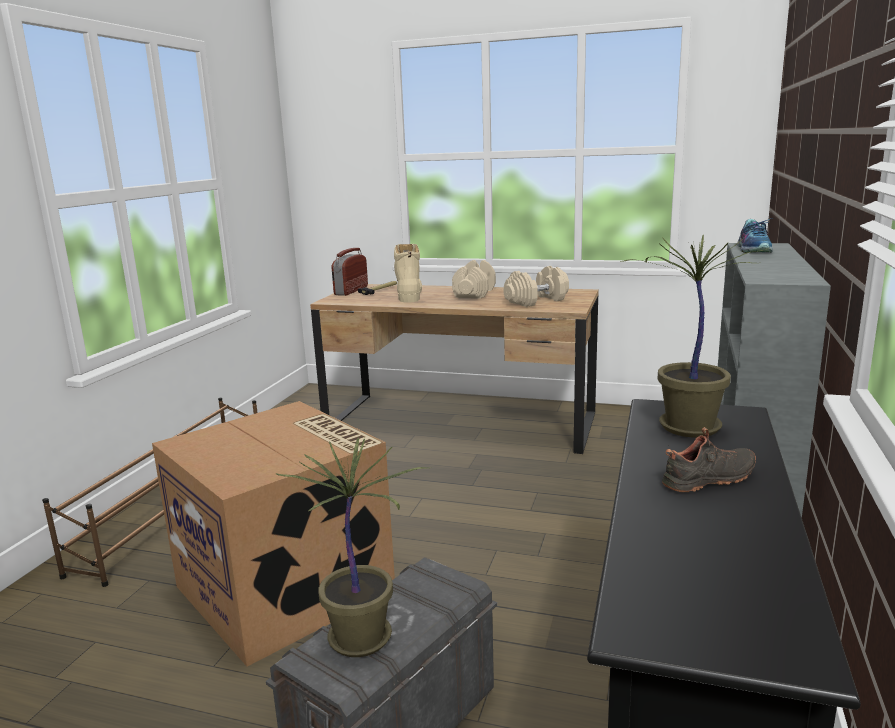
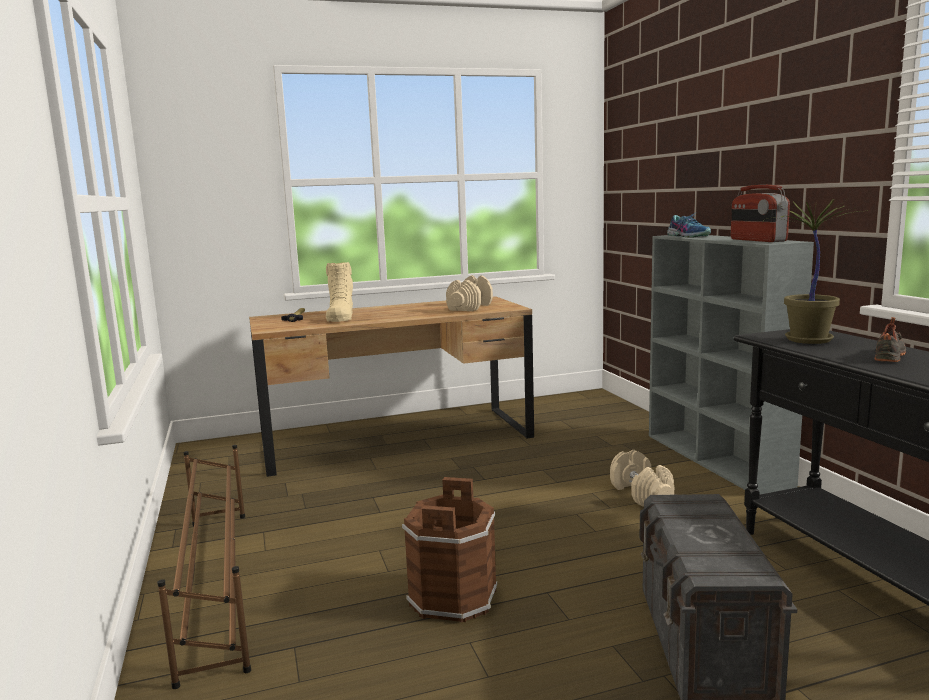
camera: 35 degrees left, 5 degrees down
(288, 588) = (453, 597): cardboard box -> brown bucket
(351, 291) = (265, 321): radio -> radio (757, 240)
(363, 639) = (718, 549): potted plant -> none
(409, 295) = (340, 317): beige boot -> beige boot turned 150 degrees counterclockwise
(474, 293) = (399, 309): beige dumbbell -> beige dumbbell (641, 493)

